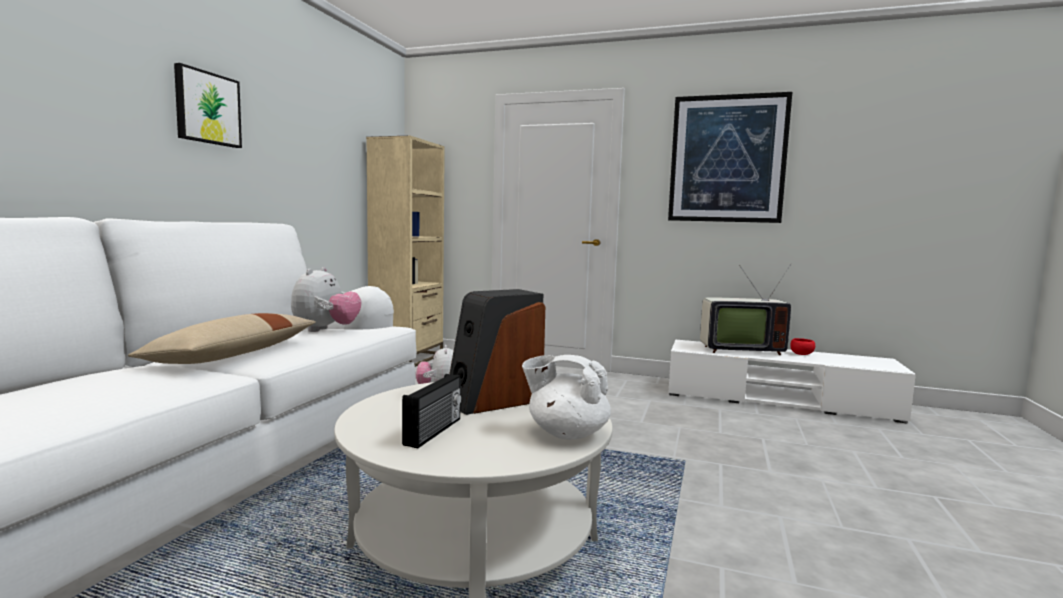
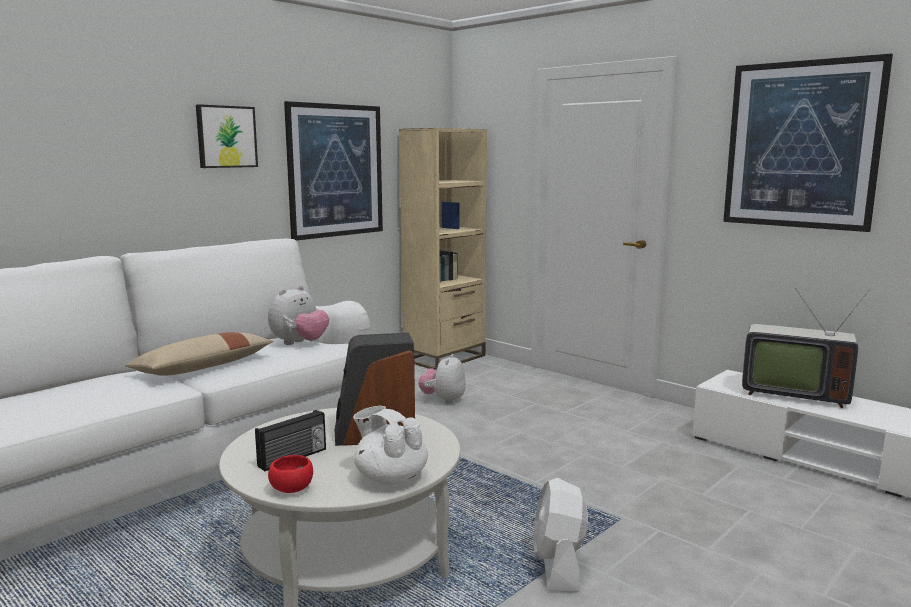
camera: 25 degrees right, 5 degrees up
(313, 167) = (335, 171): none -> picture
(680, 508) = (558, 566): none -> white fan
(802, 354) = (878, 410): red bowl -> red bowl (292, 489)

